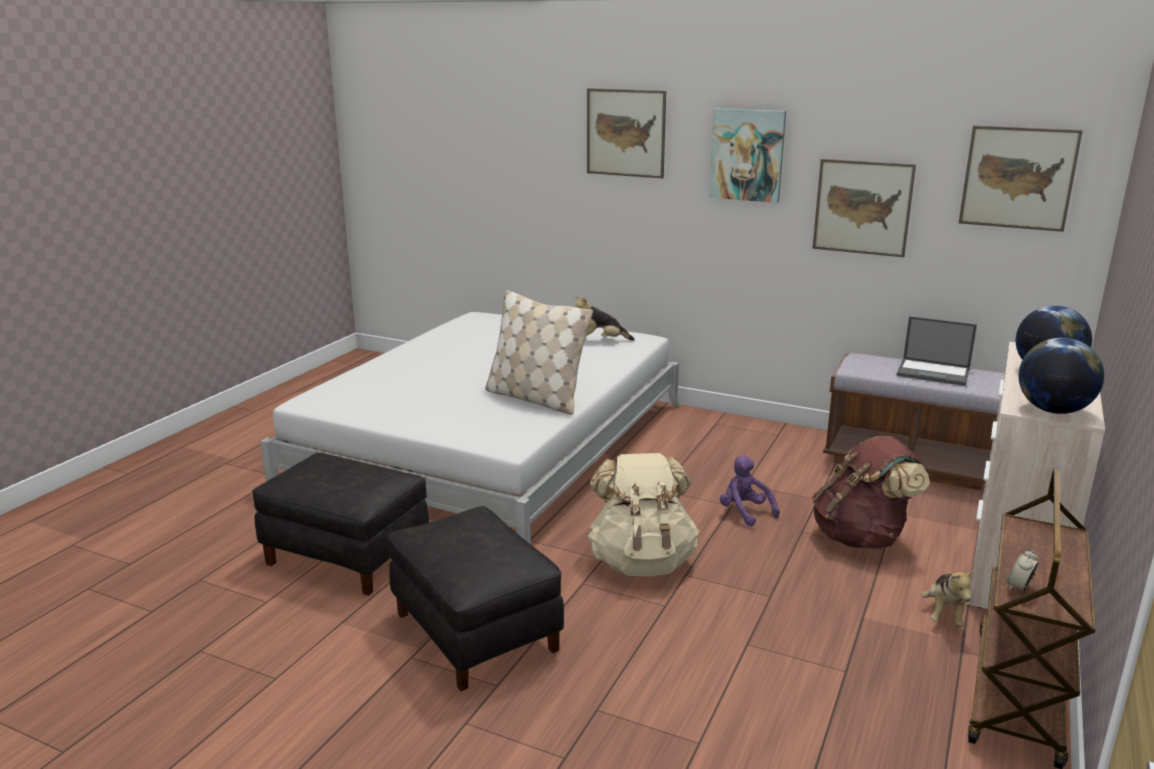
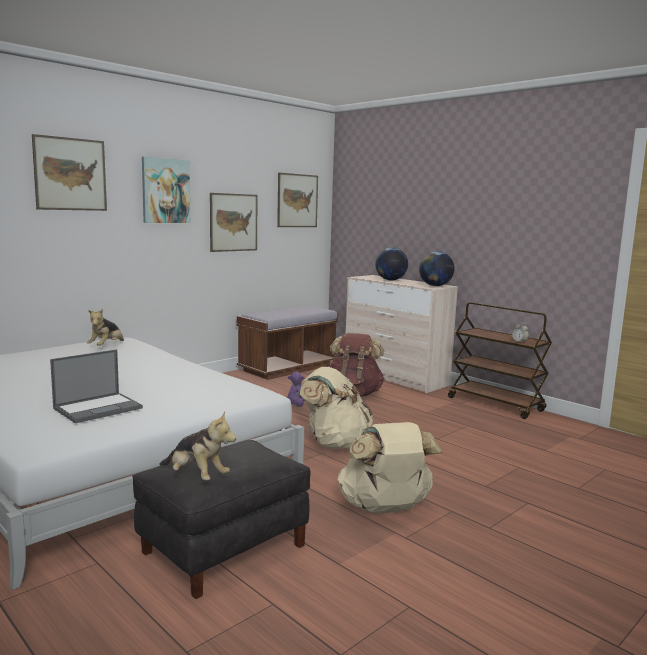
camera: 70 degrees left, 10 degrees down
(474, 632) = (385, 509): black ottoman -> beige backpack
(536, 398) = (183, 377): beige pillow -> none
(934, 372) = (295, 310): laptop -> laptop (99, 408)
(944, 614) = (431, 398): plush toy -> plush toy (196, 476)

